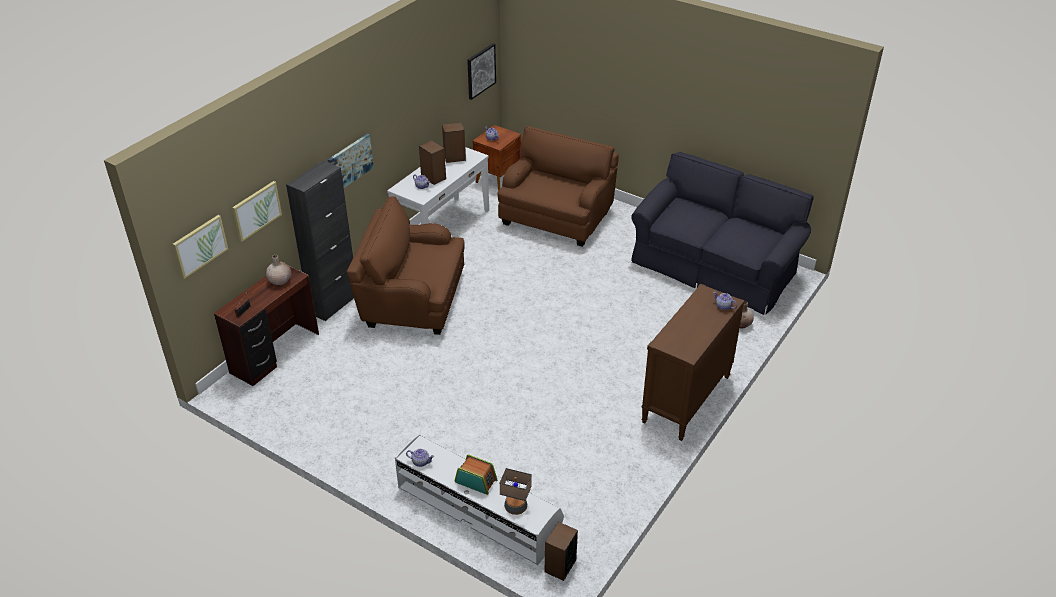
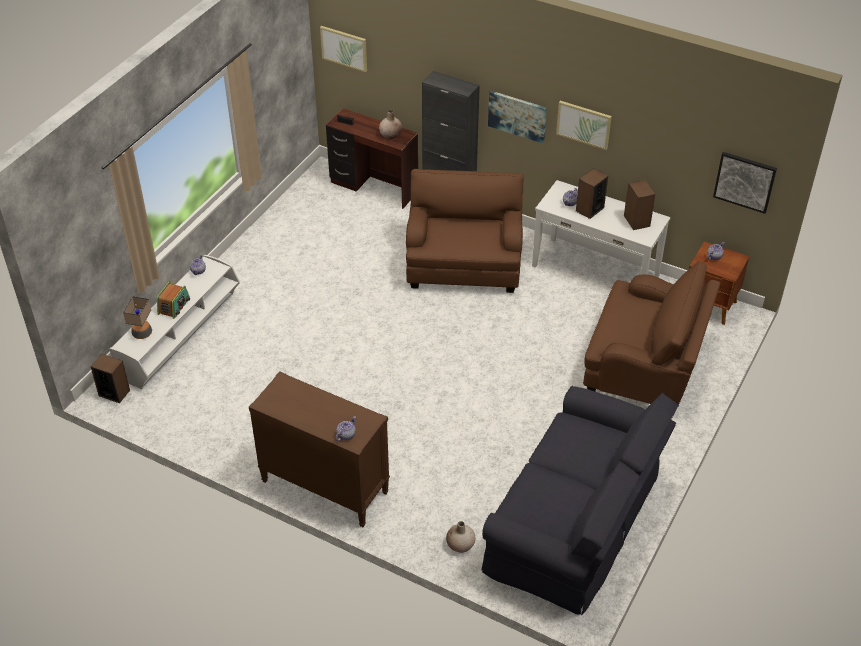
camera: 85 degrees right, 5 degrees up
(256, 210) = (403, 67): picture -> picture (584, 124)

